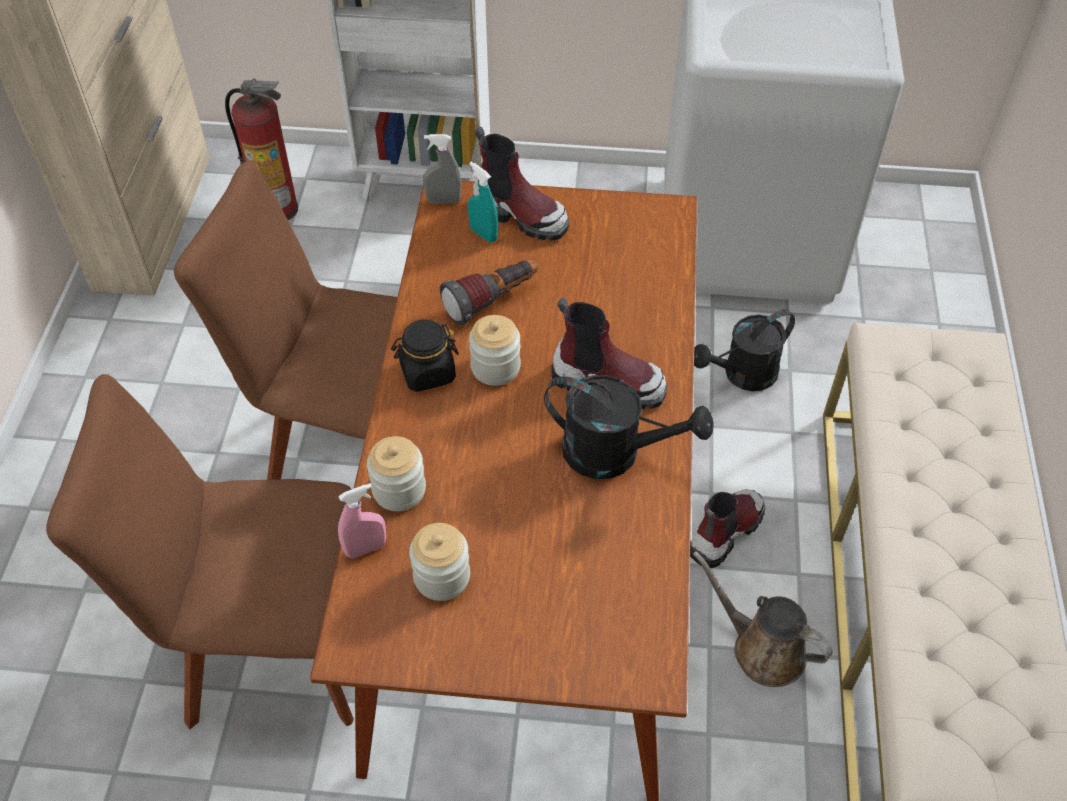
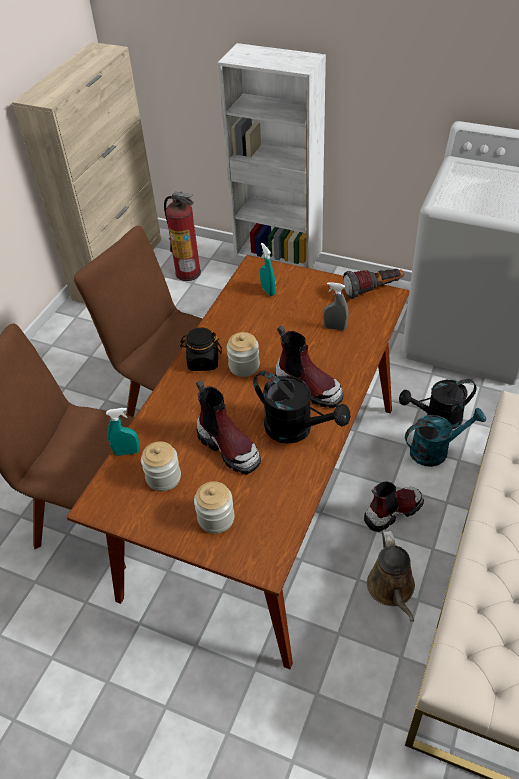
camera: 20 degrees right, 5 degrees down
(366, 549) = (127, 452): pink spray bottle -> turquoise spray bottle
(399, 490) = (159, 423): jar -> jar (216, 518)
(443, 201) = (252, 268): grey spray bottle -> grey spray bottle (335, 327)
(492, 302) = (257, 329): flashlight -> flashlight (373, 290)
(520, 215) = (294, 284): boot -> boot (229, 447)
(755, 425) = (435, 450): none -> turquoise watering can
(762, 649) = (392, 589): brown watering can -> brown watering can turned 150 degrees counterclockwise

